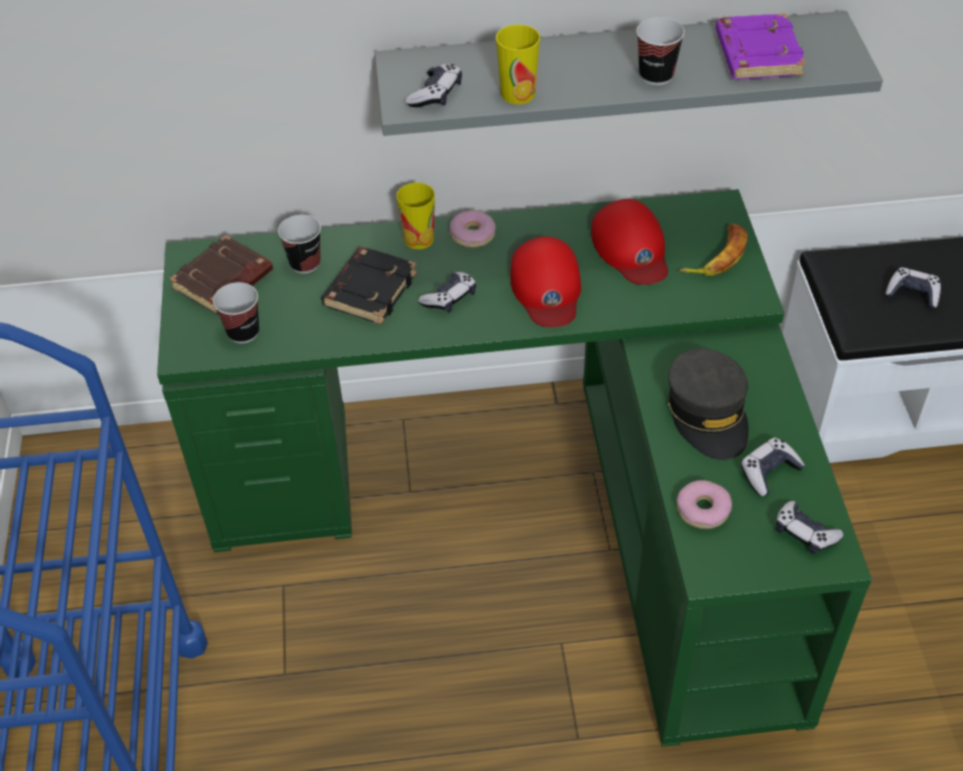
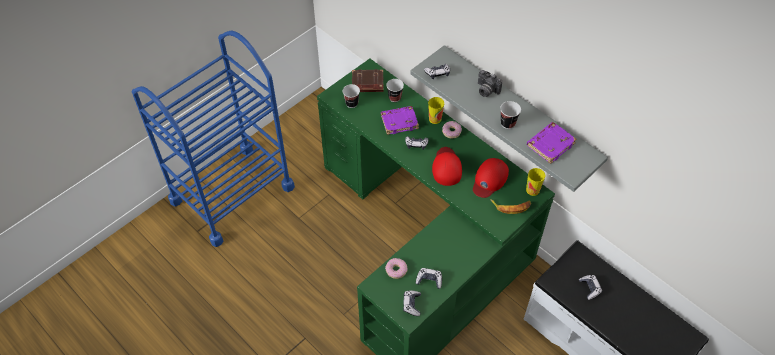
camera: 50 degrees right, 5 degrees up
(369, 289) = (399, 121): black book -> purple book
(518, 93) = (459, 93): cup -> cup (532, 190)
(546, 288) = (446, 167): red cap -> red cap turned 135 degrees clockwise
(549, 60) = (486, 90): none -> camera
(708, 414) = (439, 248): grey cap -> none

